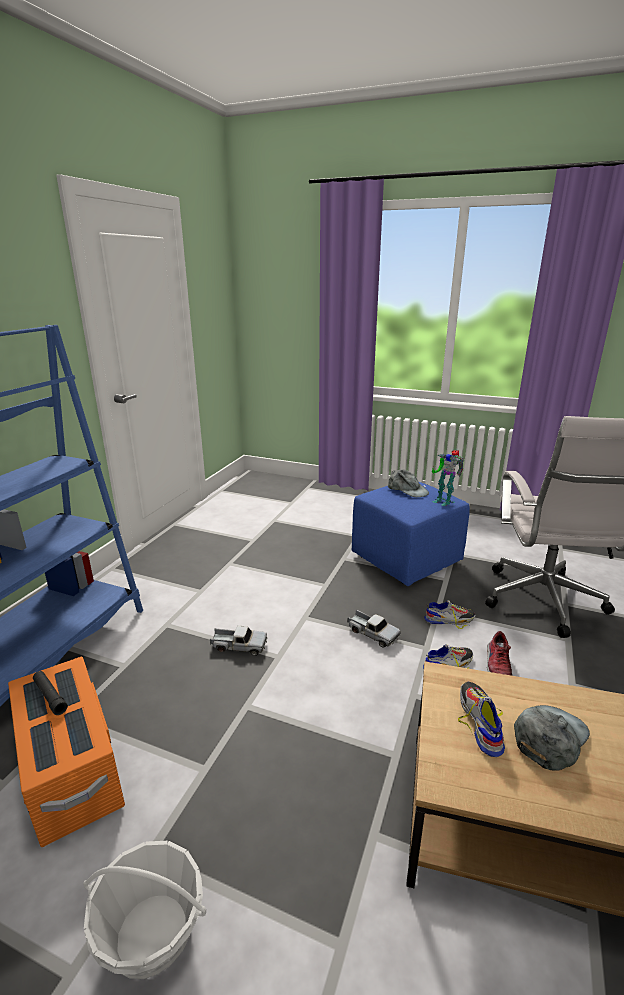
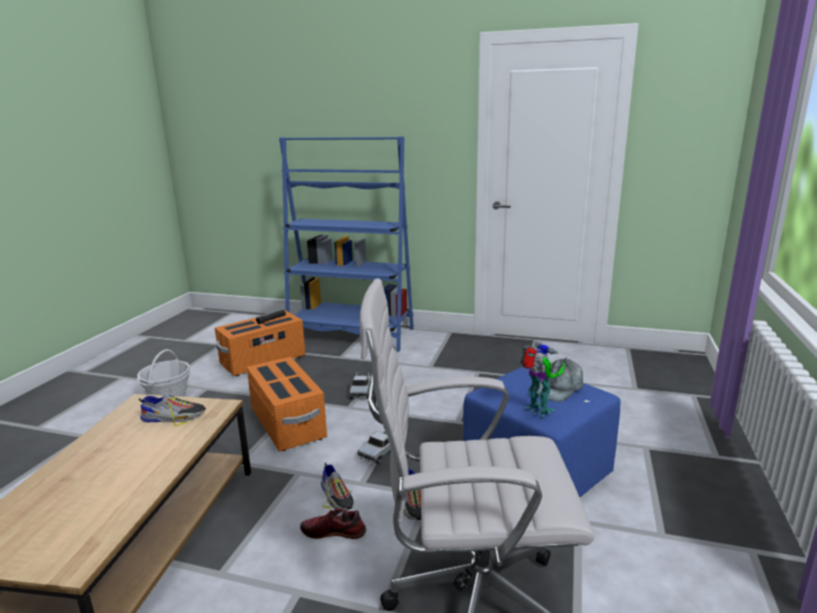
camera: 85 degrees right, 5 degrees down
(307, 713) = (288, 424): none -> orange storage box
(443, 500) = (538, 411): toy robot -> toy robot turned 105 degrees clockwise
(549, 737) = (144, 442): grey cap -> none

